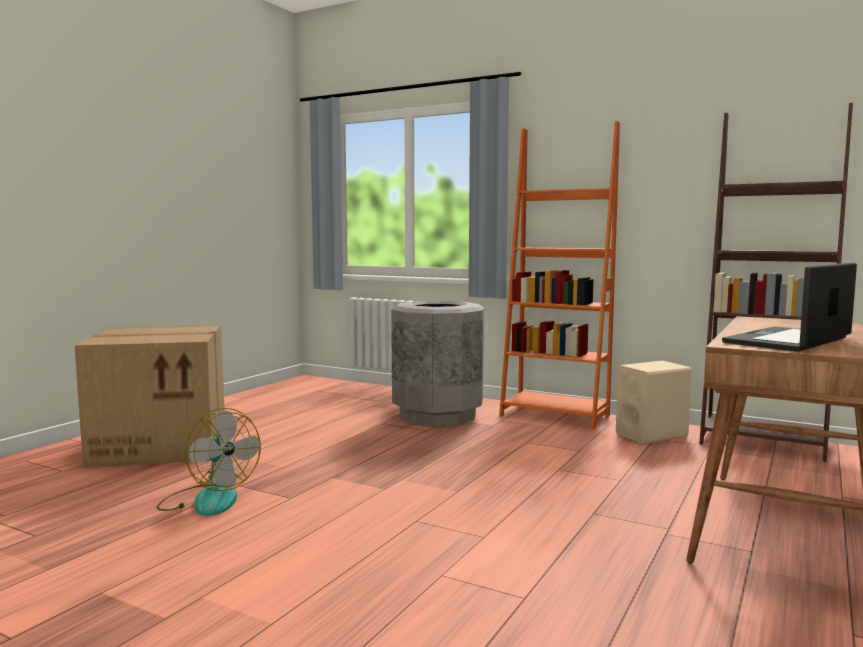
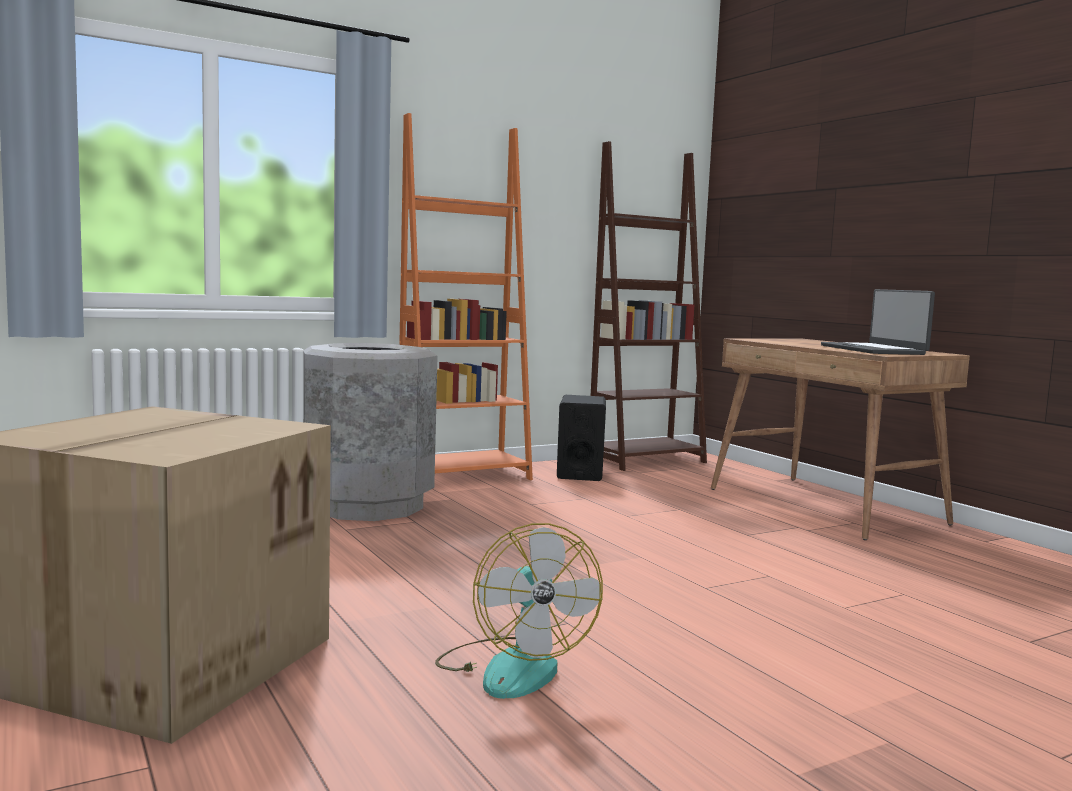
camera: 60 degrees left, 0 degrees up
(208, 499) = (513, 666): fan -> fan turned 90 degrees clockwise
(651, 435) = (580, 473): beige speaker -> black speaker

